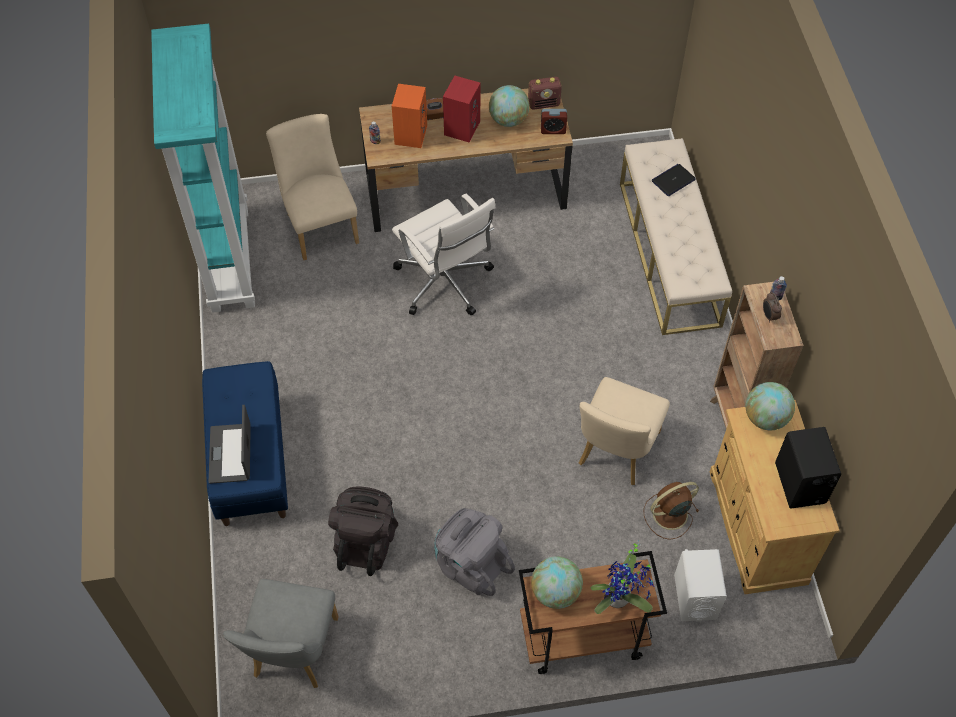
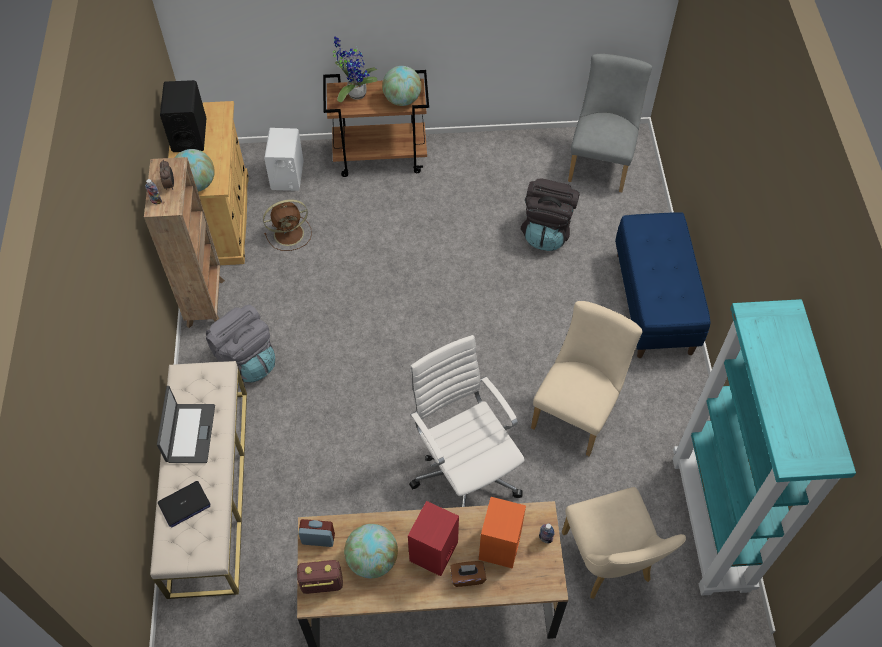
camera: 175 degrees left, 0 degrees up
(231, 453) = (669, 244): laptop -> laptop (190, 433)
(470, 564) = (461, 209): grey backpack -> grey backpack (246, 360)
(615, 453) = (322, 285): beige chair -> beige chair (577, 410)

